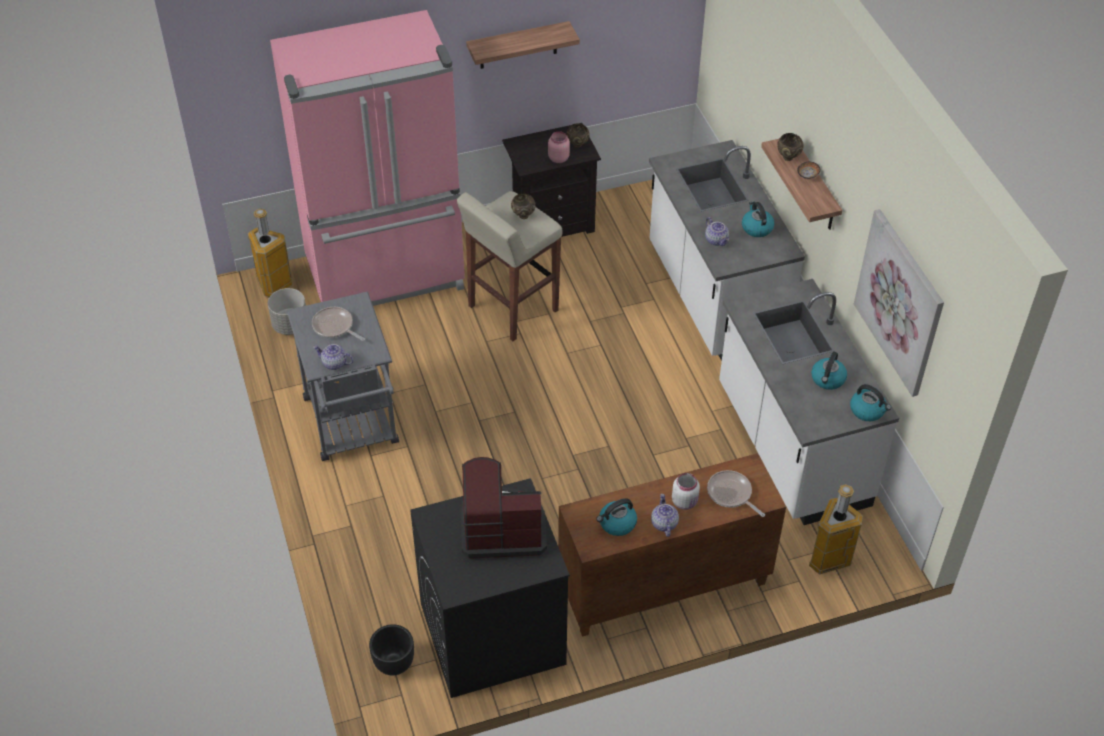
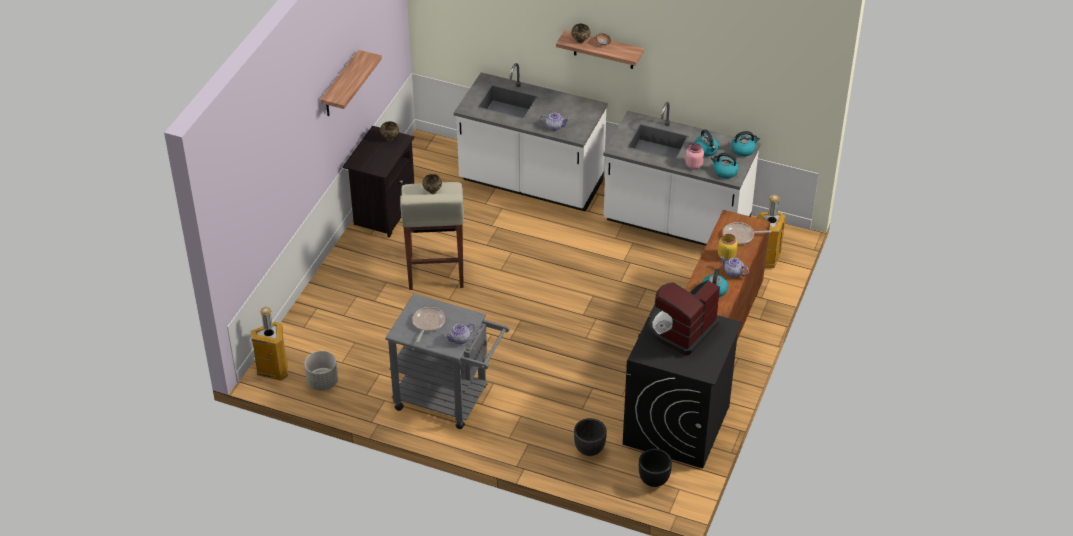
camera: 50 degrees left, 5 degrees down
(335, 327) = (428, 323): frying pan -> frying pan turned 120 degrees clockwise
(387, 276) = (335, 312): pink fridge -> none
(387, 581) = (589, 450): none -> black planter
(558, 158) = (391, 152): pink jar -> pink jar (693, 165)
(685, 502) = (727, 256): white jar -> yellow jar
(756, 228) = (563, 106): kettle -> kettle (725, 172)
(899, 302) = (730, 71): picture -> none

